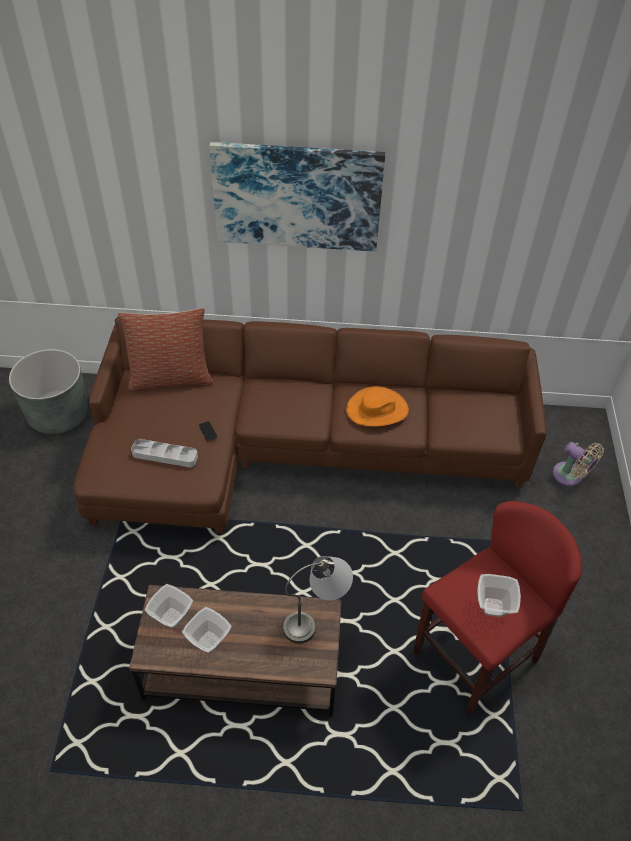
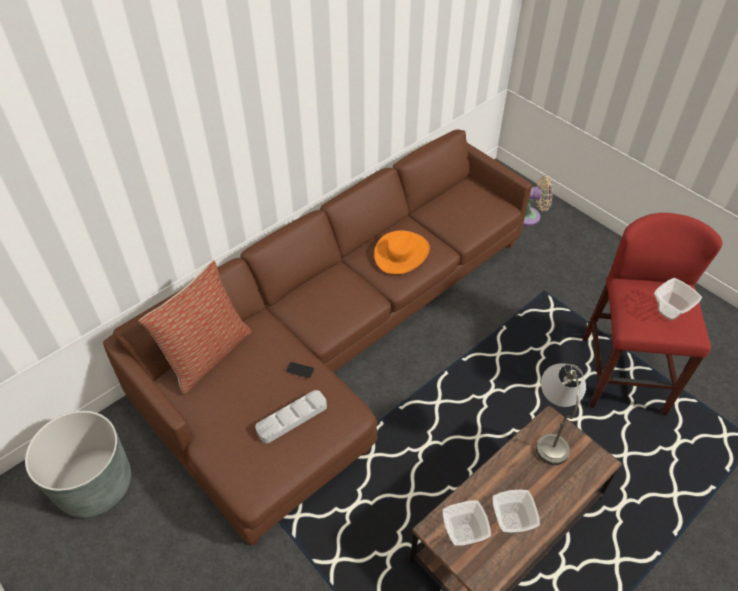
camera: 45 degrees left, 0 degrees up
(297, 196) = (253, 93): picture -> none

